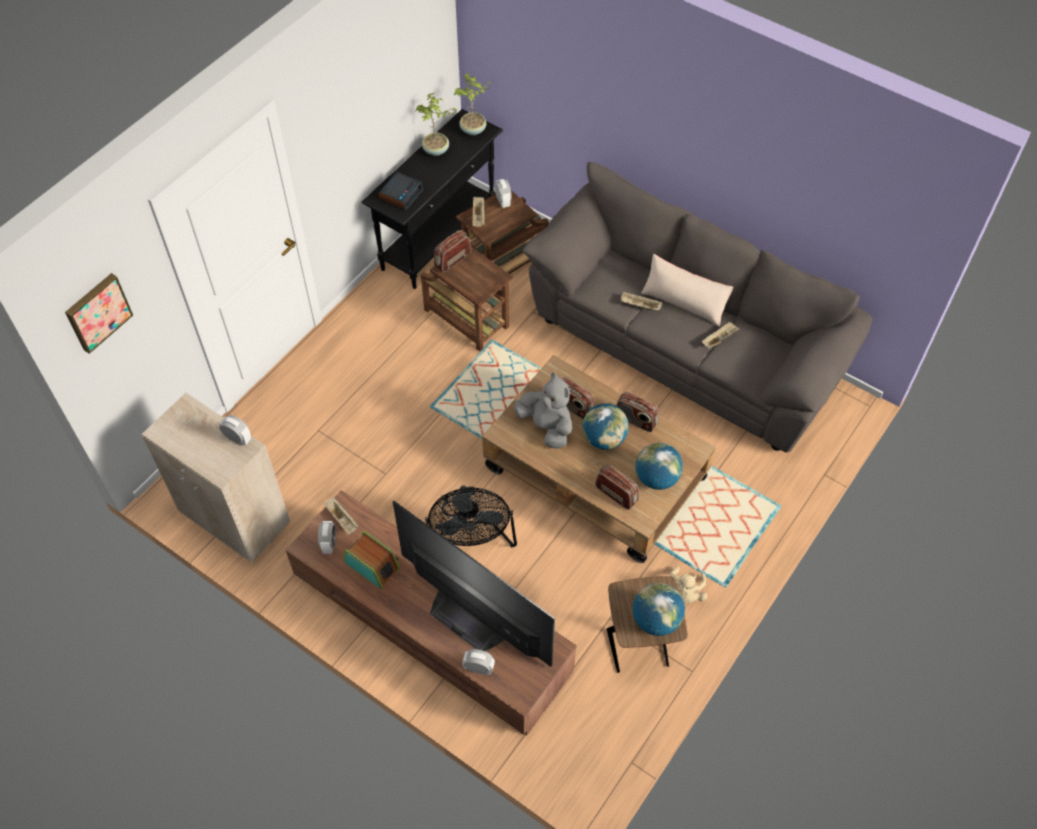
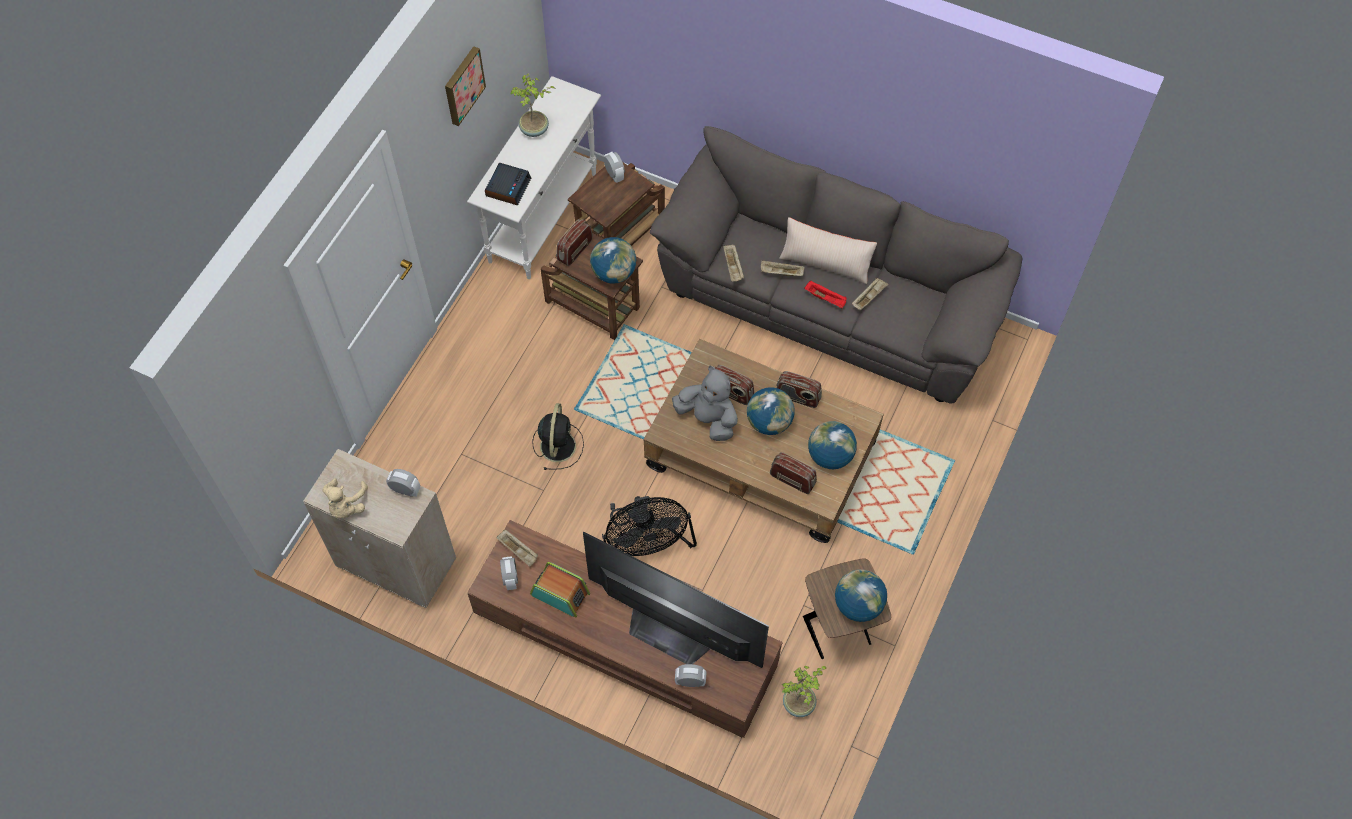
camera: 10 degrees left, 5 degrees up
(97, 312) = (247, 388): picture -> picture (462, 85)
(408, 435) = (558, 444): none -> black fan
(439, 239) = (543, 217): black console table -> white console table
(473, 130) = (570, 100): potted plant -> potted plant (799, 704)
(478, 217) = (592, 196): beige tray -> beige tray (733, 267)
(484, 284) = (614, 273): none -> globe
(678, 334) = (826, 298): none -> red tray
(686, 592) = (875, 566): beige plush toy -> beige plush toy (346, 505)

